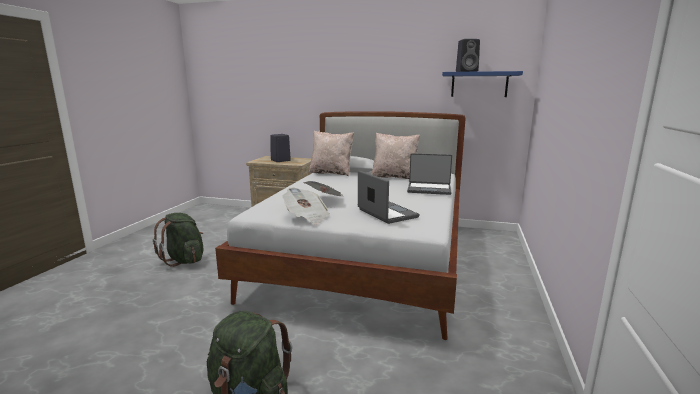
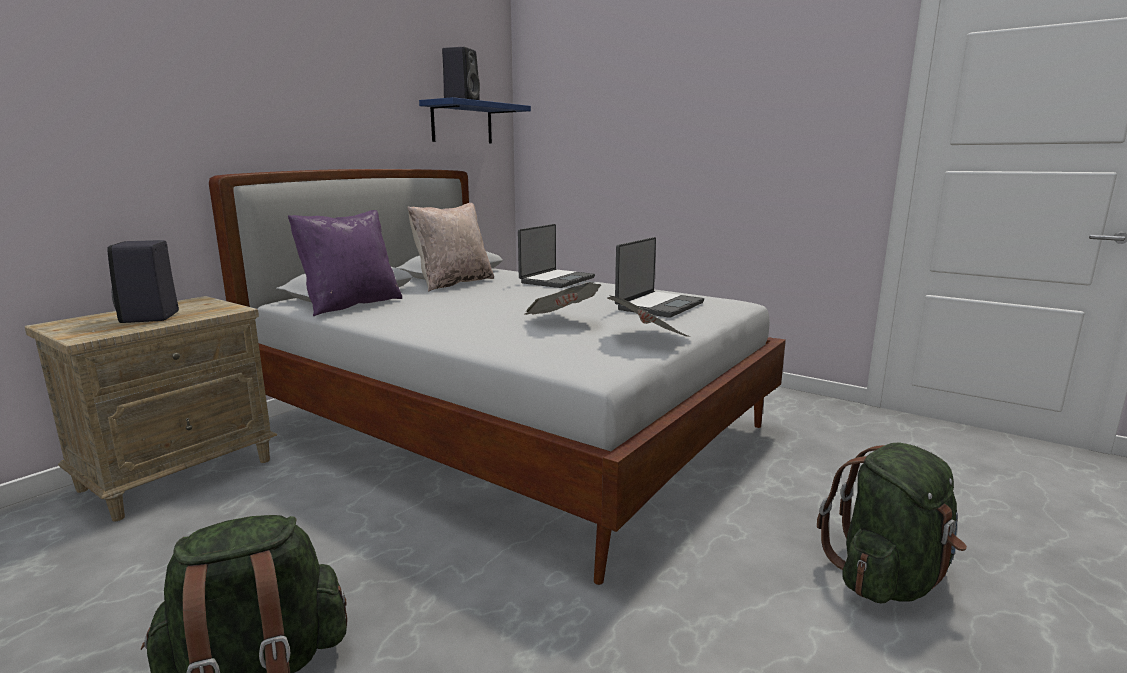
camera: 70 degrees left, 0 degrees up
(331, 173) = (351, 305): beige pillow -> purple pillow
(386, 213) = (658, 306): laptop -> laptop turned 135 degrees clockwise

